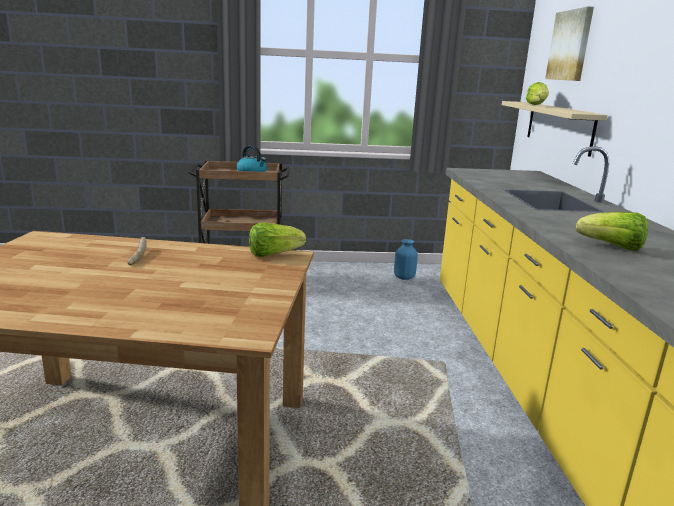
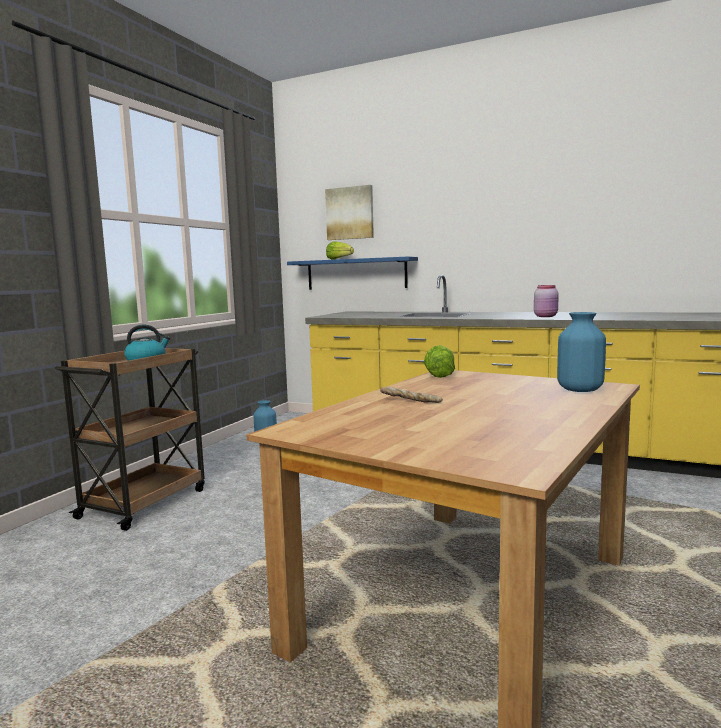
camera: 60 degrees left, 10 degrees down
(214, 317) = (579, 390): none -> blue vase
(559, 126) = (356, 274): beige shelf -> blue shelf
(612, 247) = (546, 316): lettuce -> pink jar

